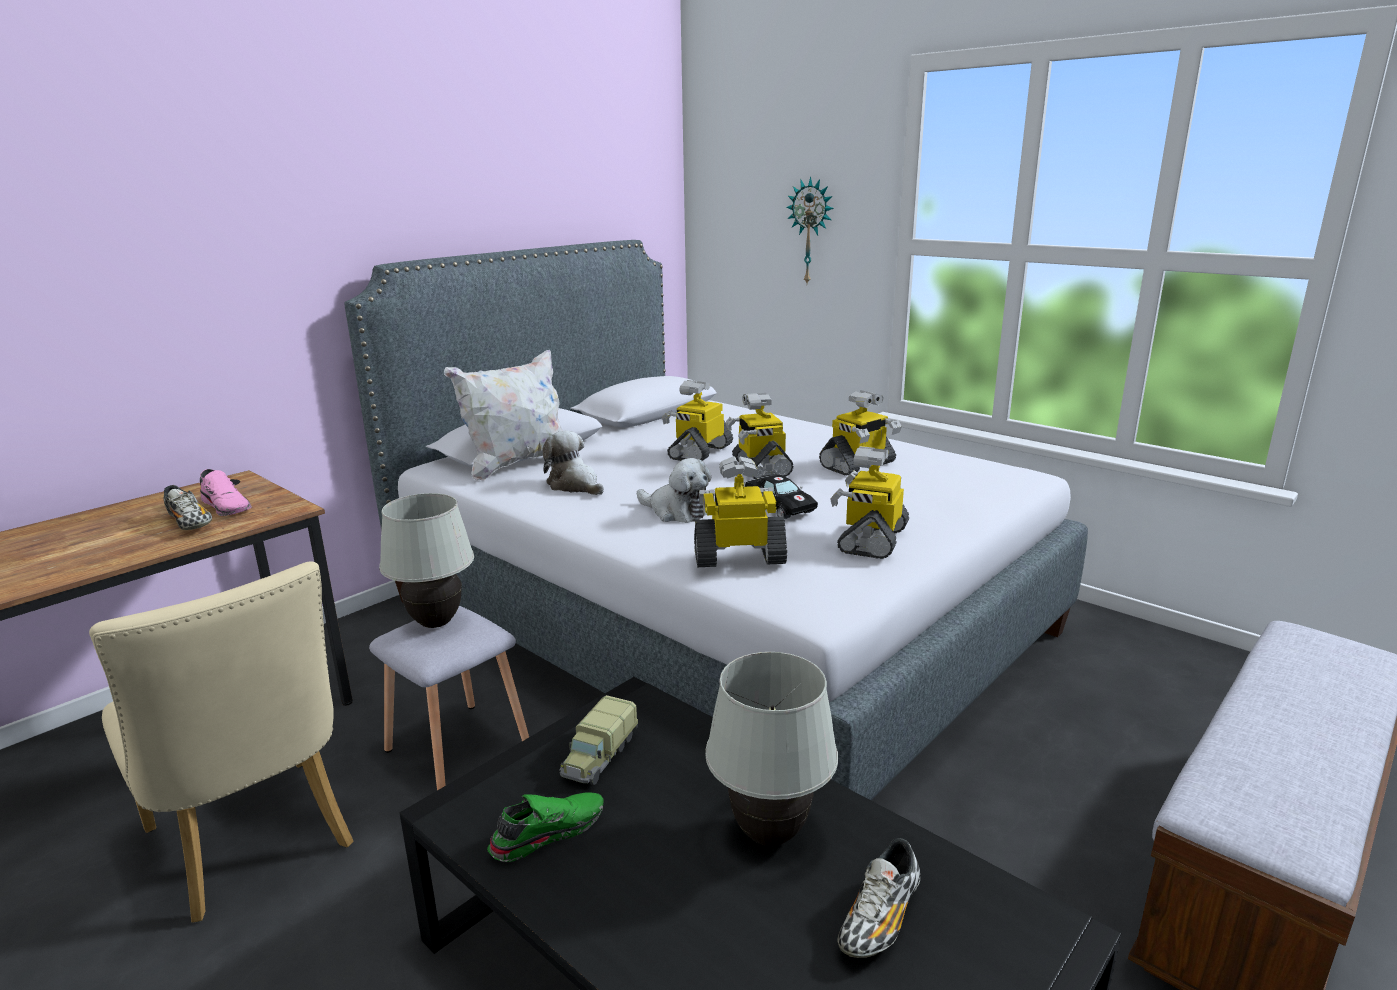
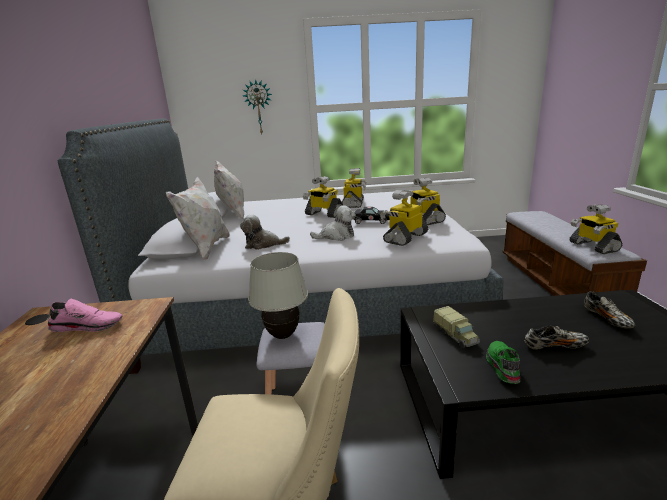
camera: 45 degrees left, 0 degrees up
(190, 524) = (87, 345): shoe -> shoe (555, 346)
(661, 424) = (233, 214): none -> white pillow
(699, 452) = (283, 217): toy robot -> toy robot (592, 246)
(770, 834) = (544, 320): white table lamp -> none

